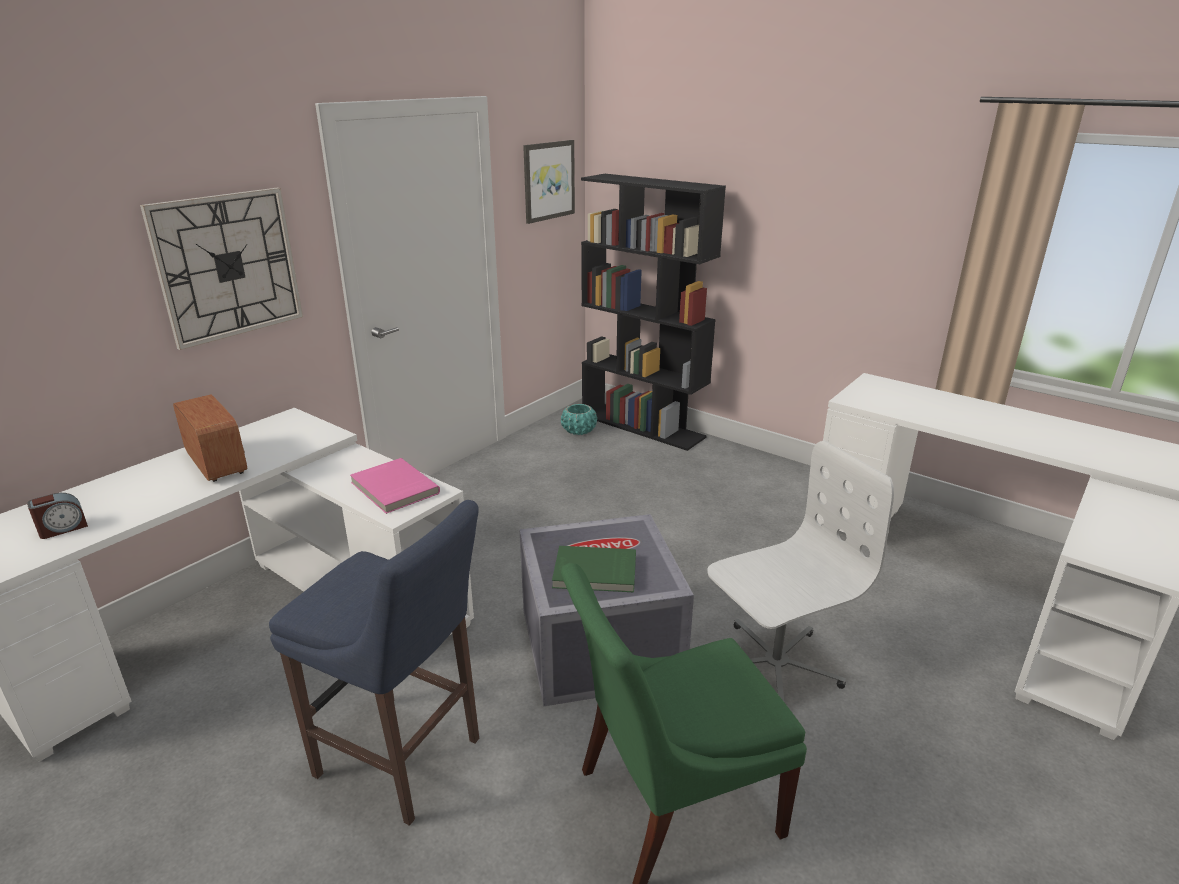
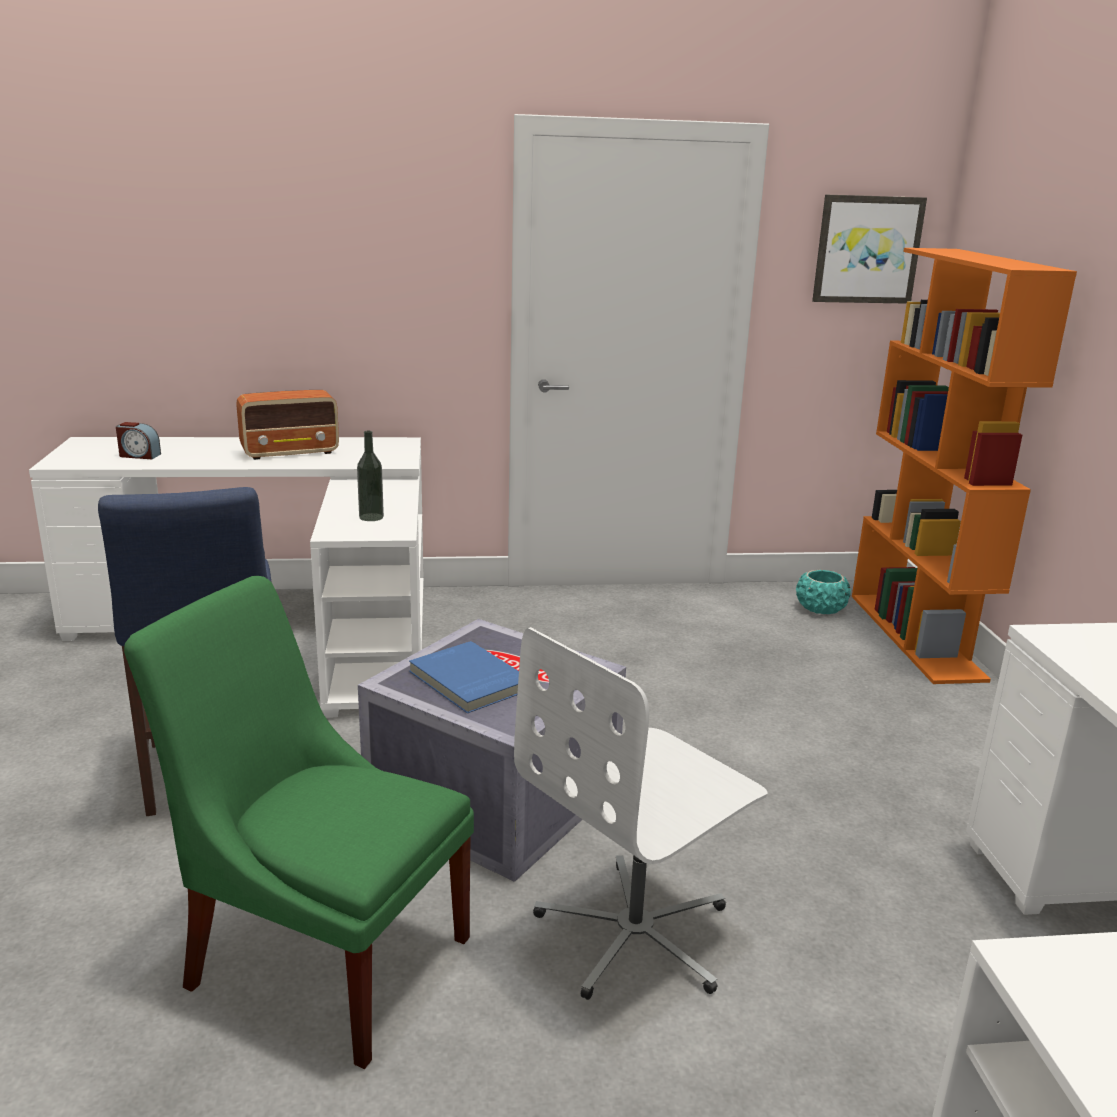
camera: 45 degrees right, 5 degrees down
(216, 463) = (291, 452): radio -> radio turned 60 degrees clockwise
(228, 266) = (379, 270): wall clock -> none
(393, 488) = (371, 517): pink book -> bottle
(595, 572) = (468, 681): green book -> blue book
(643, 426) = (916, 636): black bookcase -> orange bookcase
(774, 665) = (636, 934): white office chair -> white office chair turned 120 degrees clockwise

